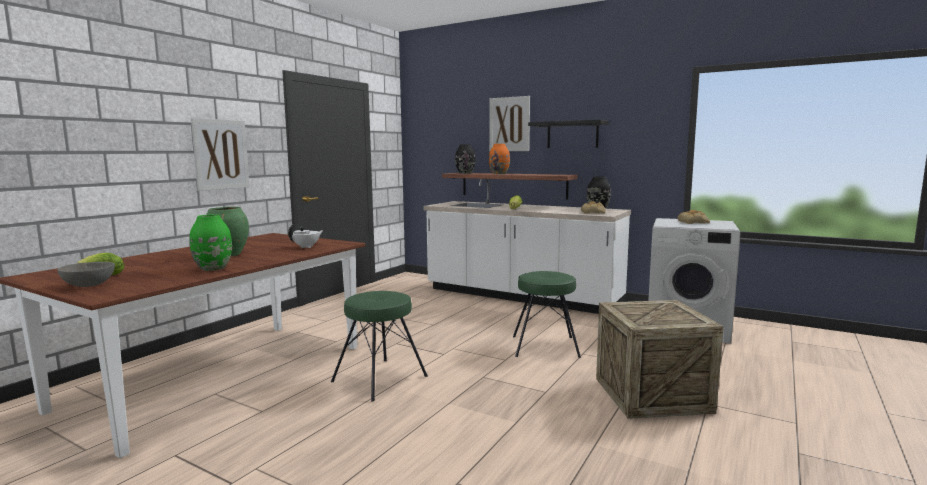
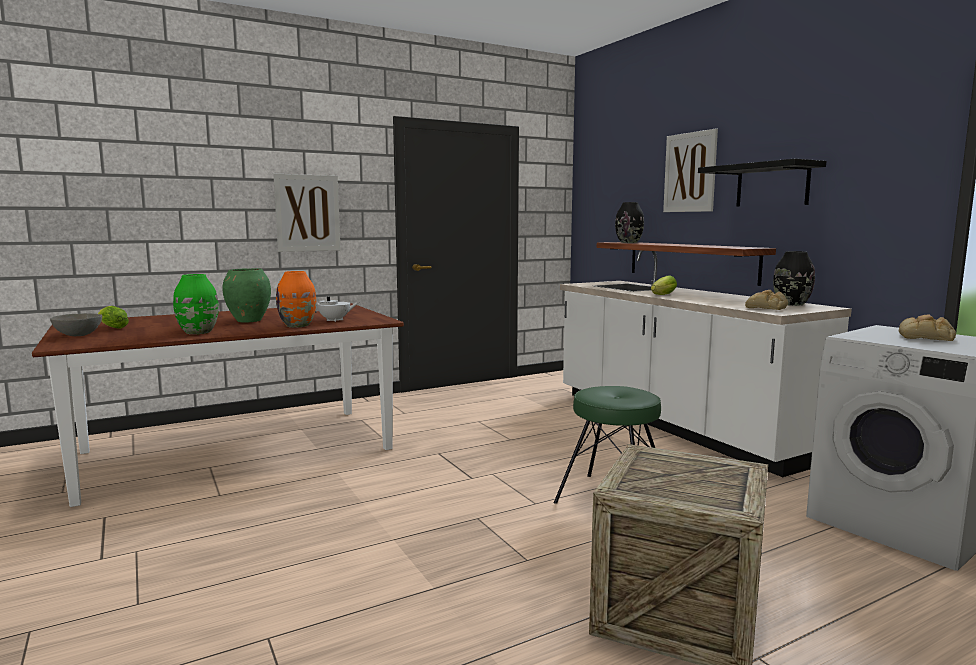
camera: 30 degrees right, 0 degrees up
(380, 379) = (365, 490): green stool -> none
(499, 174) = (666, 244): orange vase -> orange vase (298, 325)

